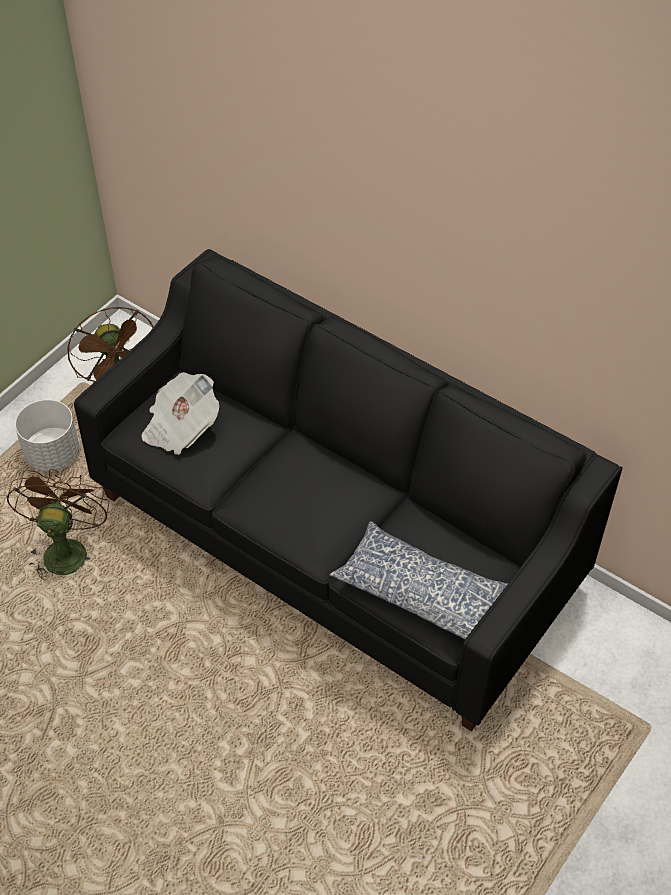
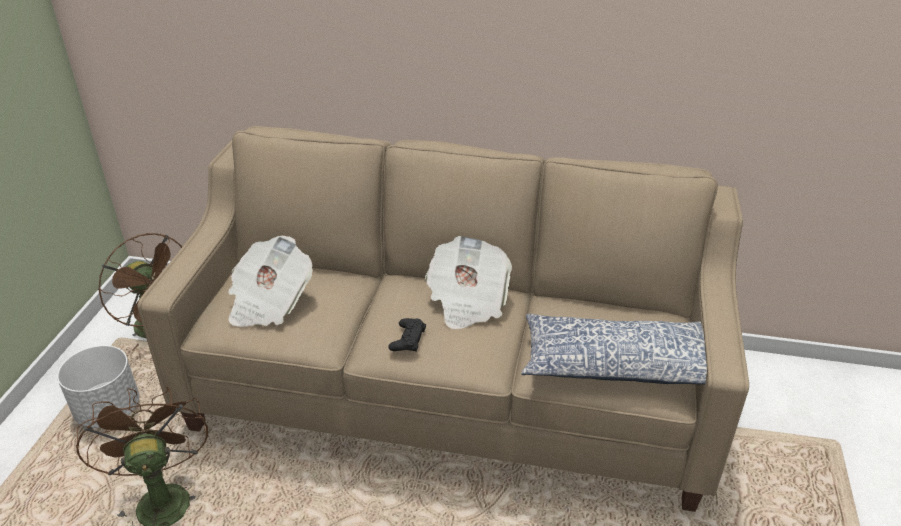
camera: 25 degrees left, 15 degrees down
(270, 505) = (407, 339): none -> black game controller
(337, 541) = (452, 390): black sofa -> beige sofa
(340, 485) = (467, 300): none -> newspaper

